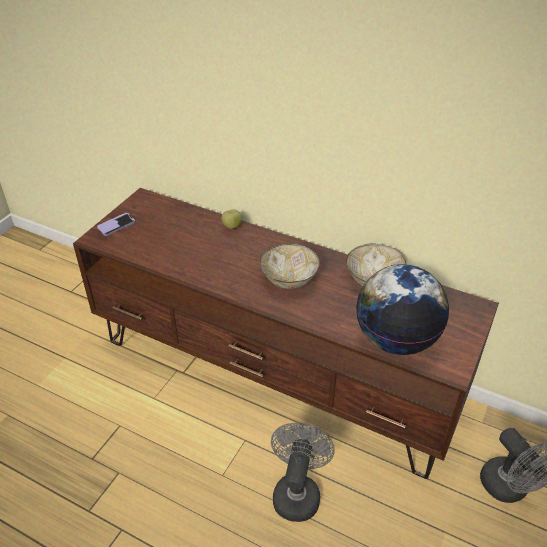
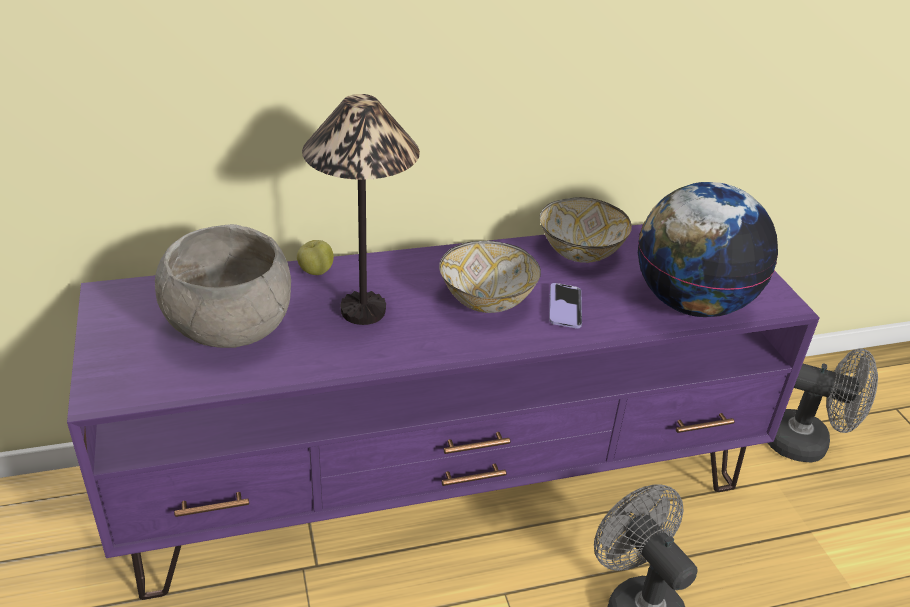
camera: 45 degrees left, 5 degrees down
(116, 225) = (117, 355): phone -> phone (565, 307)
(165, 236) = (229, 331): none -> grey bowl
(228, 255) = (363, 310): none -> table lamp
(275, 373) = (445, 482): brown tv stand -> purple tv stand

